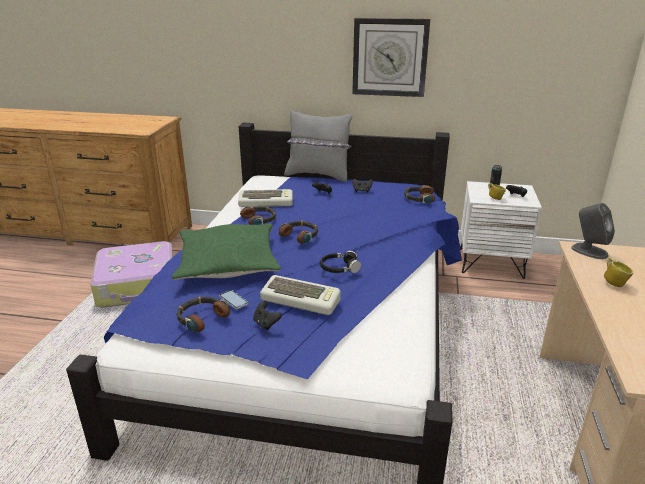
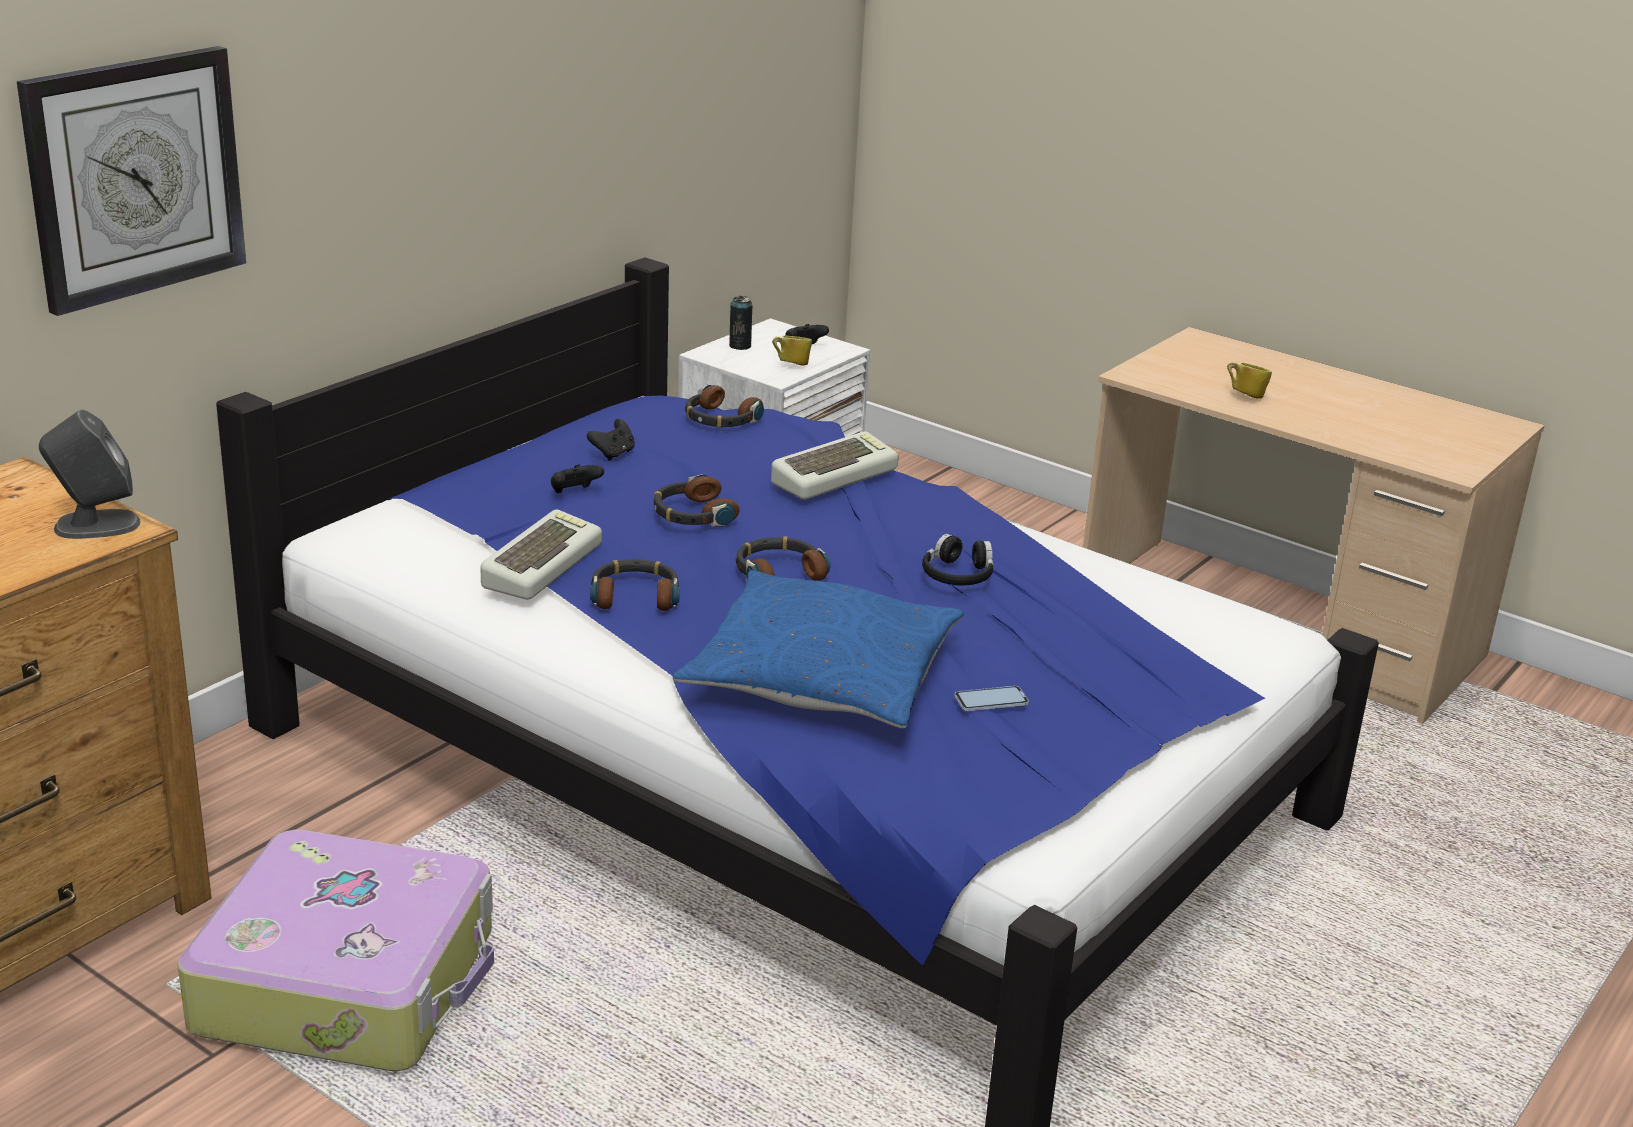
camera: 65 degrees left, 0 degrees up
(202, 318) = (1033, 744): headphones -> headphones (692, 514)
(228, 262) = (821, 676): green pillow -> blue pillow
(266, 324) = (1097, 688): black game controller -> none
(301, 300) = (1042, 638): keyboard -> keyboard (833, 475)
(318, 175) = (444, 468): grey pillow -> none
(390, 57) = (524, 115): wall clock -> wall clock (134, 177)
(589, 251) = (1148, 372): grey speaker -> grey speaker (95, 525)

